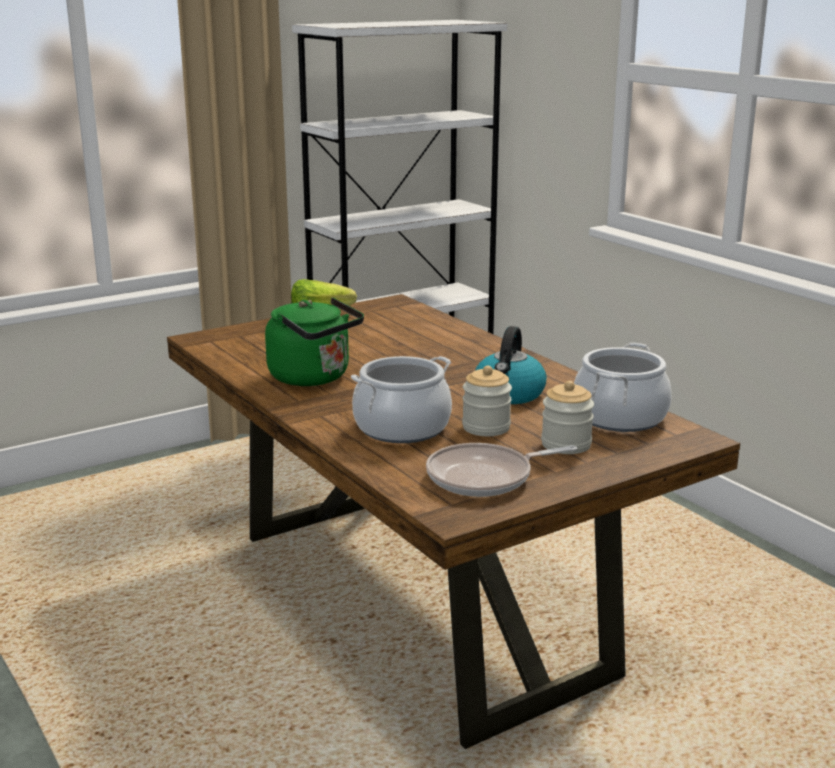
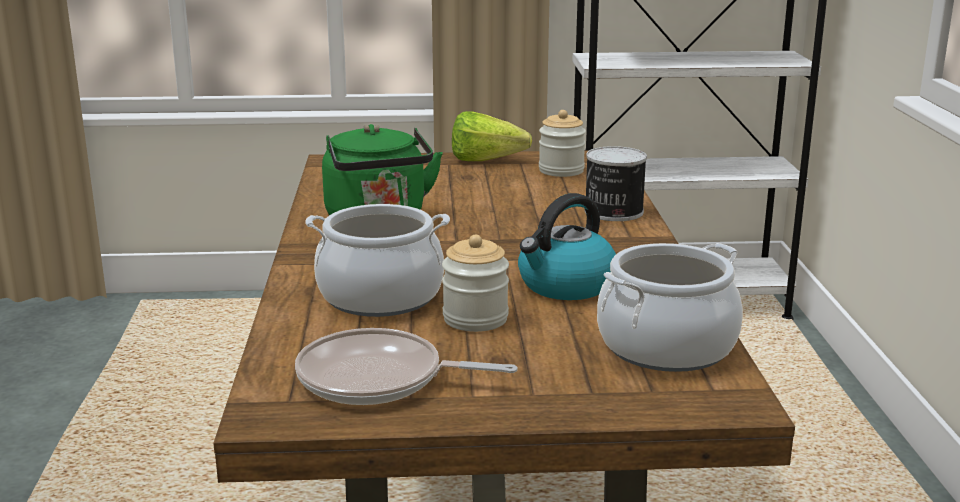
camera: 30 degrees right, 0 degrees up
(465, 339) = (612, 212): none -> can
(566, 444) = (540, 364): jar -> jar (561, 170)

